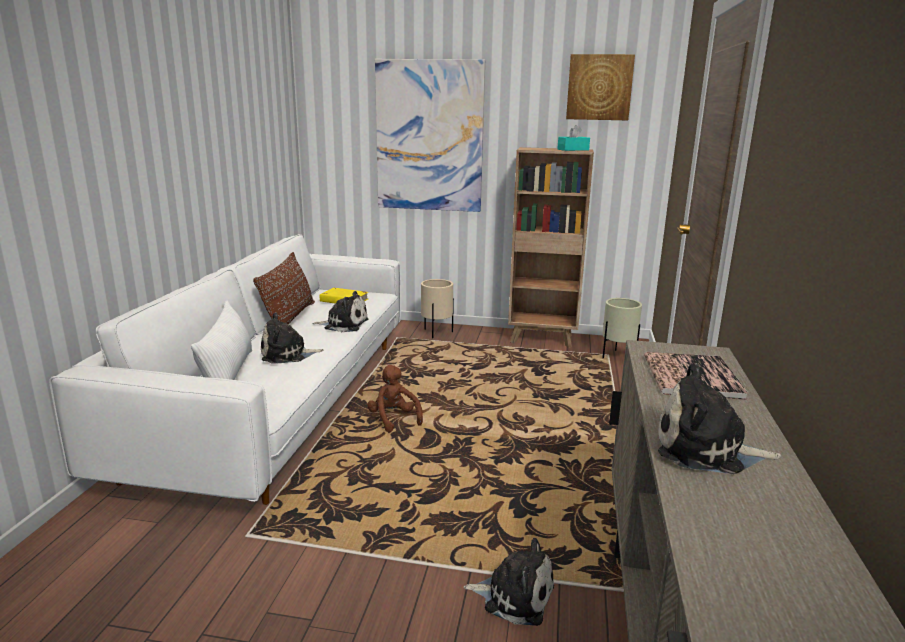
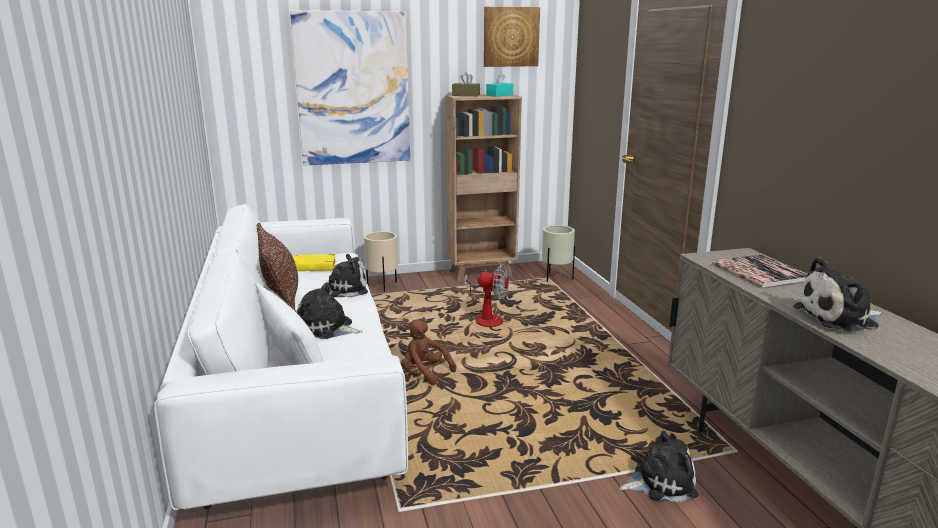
camera: 25 degrees left, 0 degrees up
(287, 354) = (327, 328): plush toy -> plush toy turned 60 degrees clockwise
(502, 381) = (485, 318): none -> fan
(537, 148) = (466, 95): none -> brown tissue box

